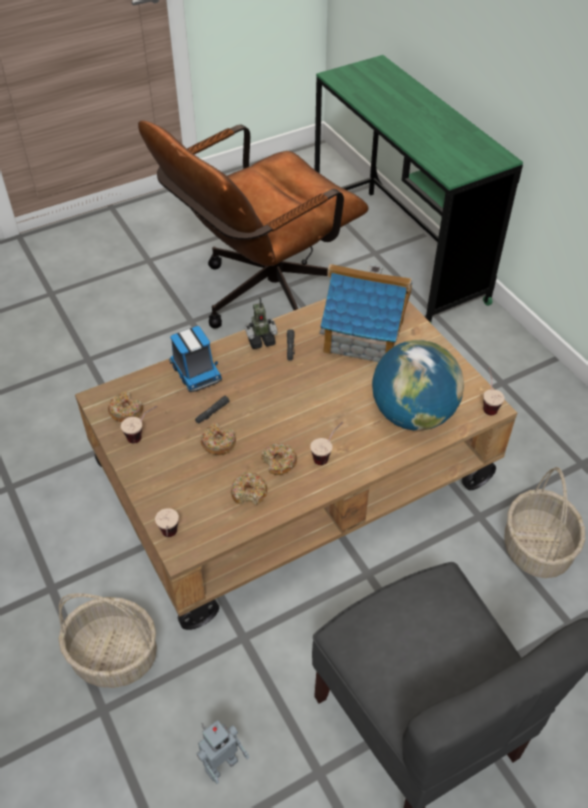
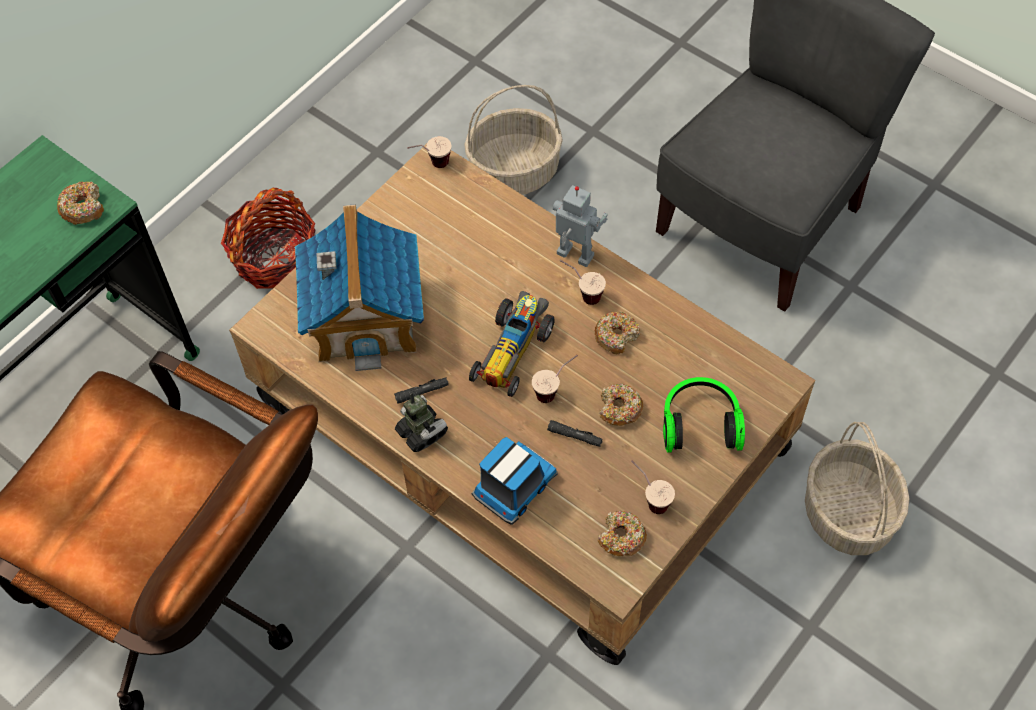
camera: 110 degrees left, 10 degrees up
(170, 539) = (773, 400): cup -> cup (555, 390)
(179, 485) = (700, 423): none -> headphones
(220, 763) = (892, 366): toy robot -> toy robot (574, 256)
(249, 493) = (673, 349): donut -> donut (83, 208)
(299, 402) = (513, 349): none -> toy car
(413, 414) = (480, 230): globe -> none
(494, 383) = (275, 258): none -> basket

